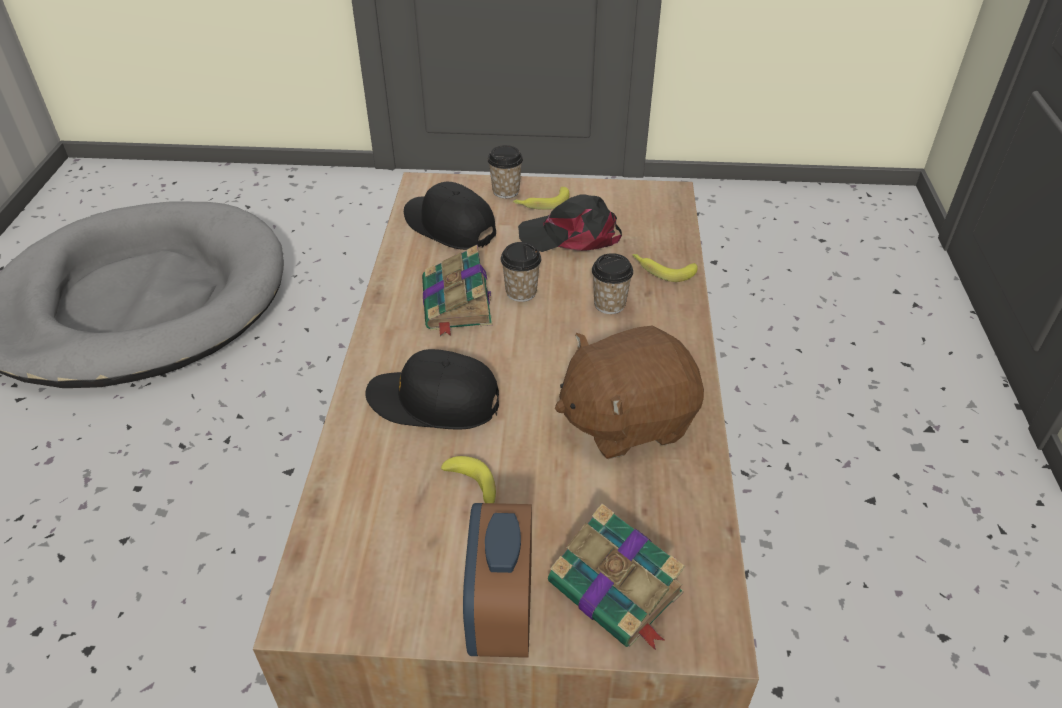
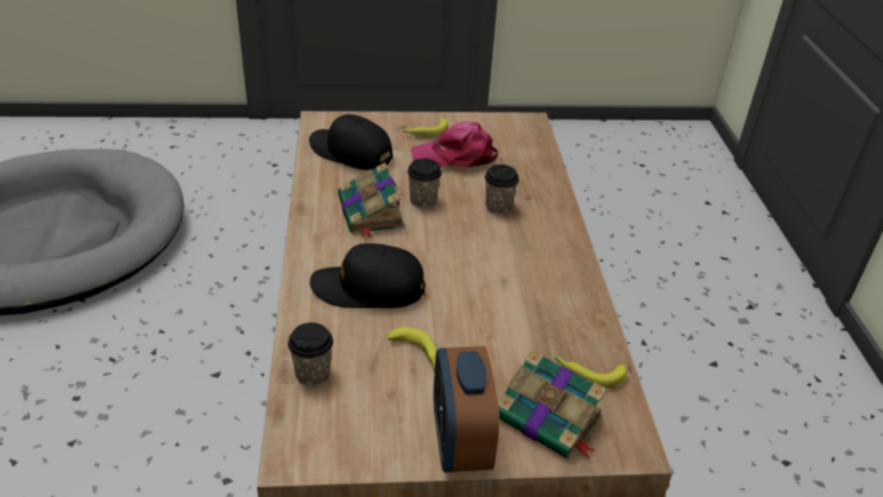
camera: 10 degrees left, 5 degrees down
(506, 191) = (393, 123): cup -> cup (312, 374)
(571, 236) = (455, 157): black cap -> pink cap
(626, 420) = (530, 293): brown plush toy -> none
(662, 270) = (535, 180): banana -> banana (588, 373)

